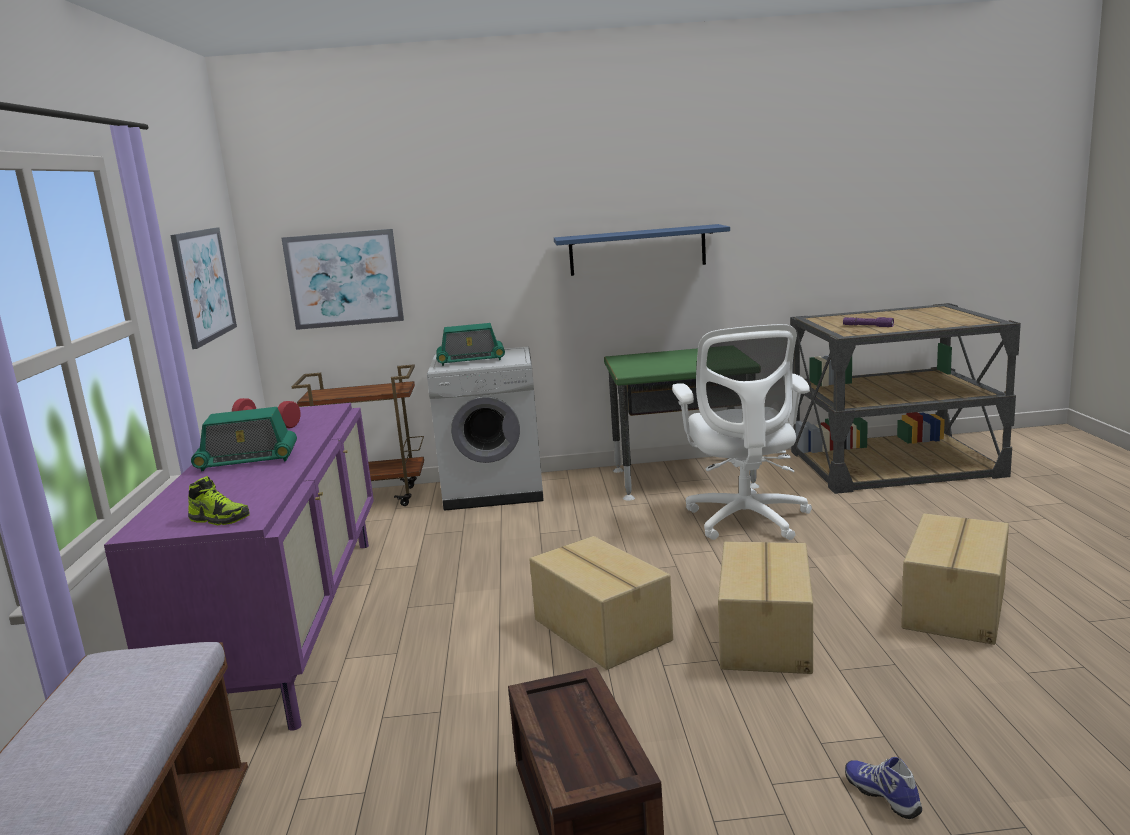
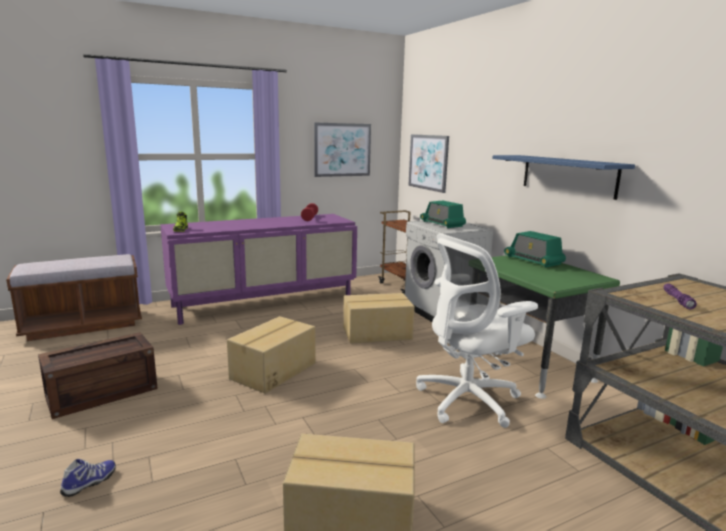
camera: 65 degrees right, 0 degrees up
(247, 460) = (256, 222): radio -> radio (533, 260)
(767, 636) = (277, 426): cardboard box -> cardboard box (377, 333)

